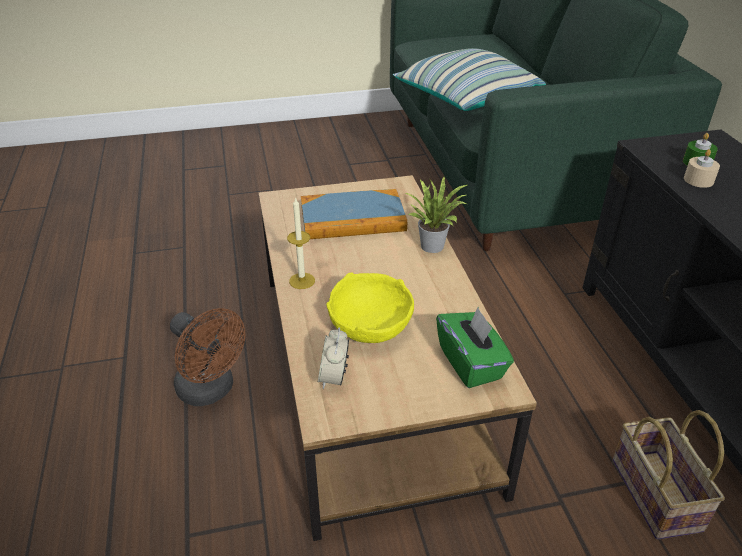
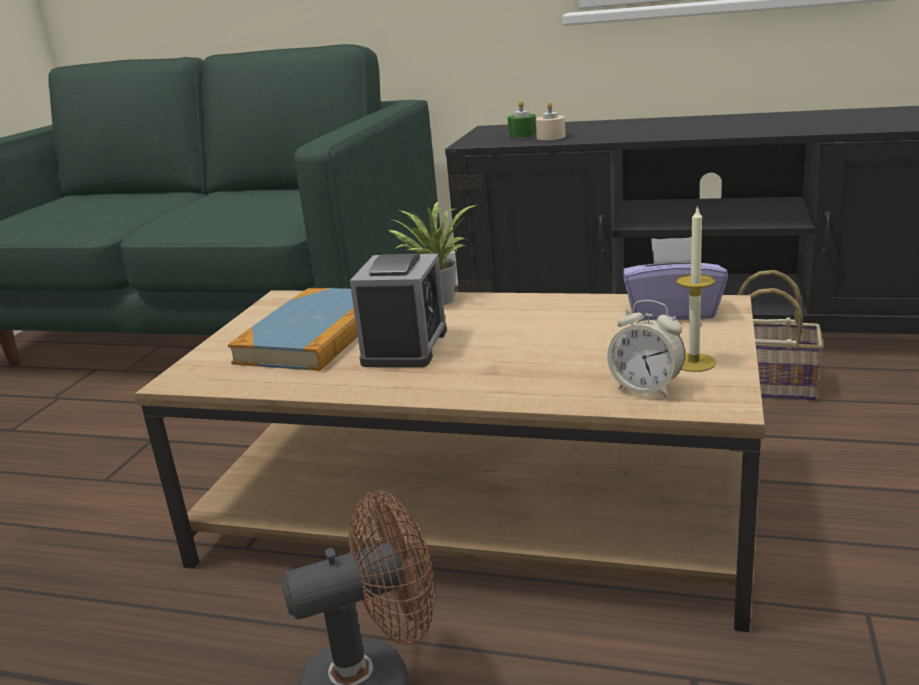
camera: 60 degrees left, 15 degrees down
(302, 281) = (416, 384): candle -> candle (693, 362)
(351, 258) = (405, 347): none -> alarm clock
(370, 326) = (561, 354): yellow bowl -> none
(466, 99) = (188, 223): pillow -> none
(471, 363) = (672, 312): green tissue box -> purple tissue box

